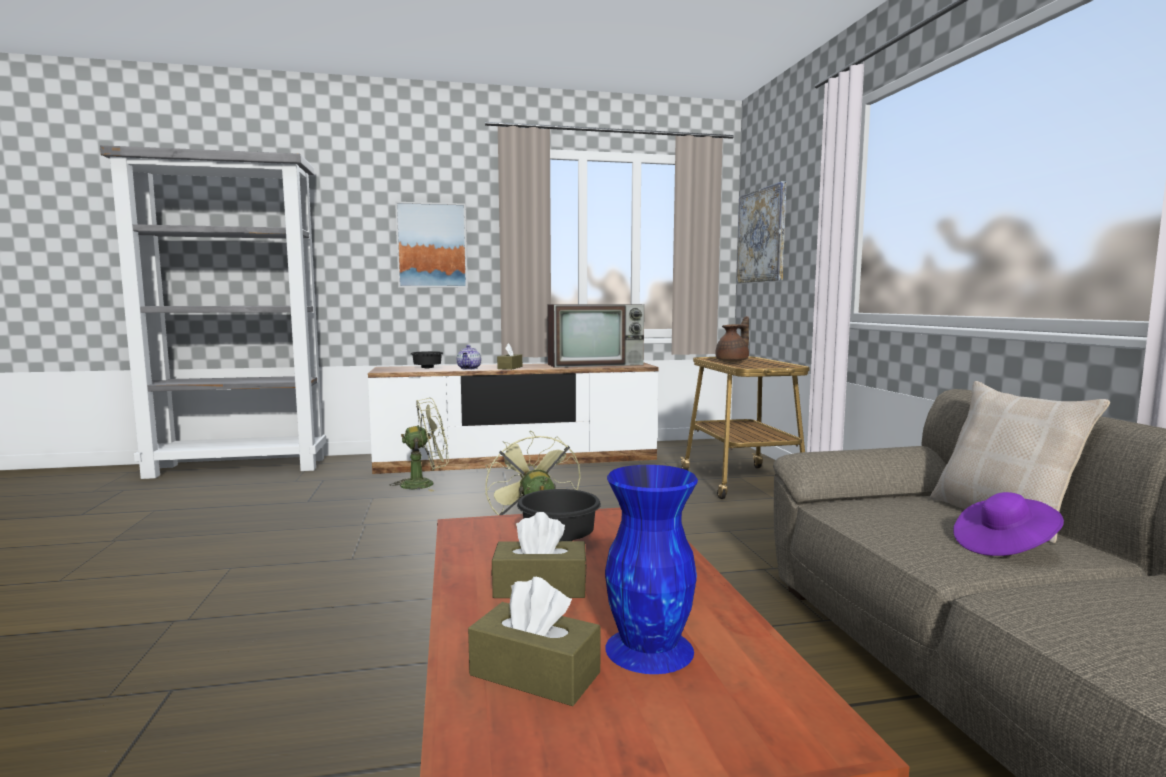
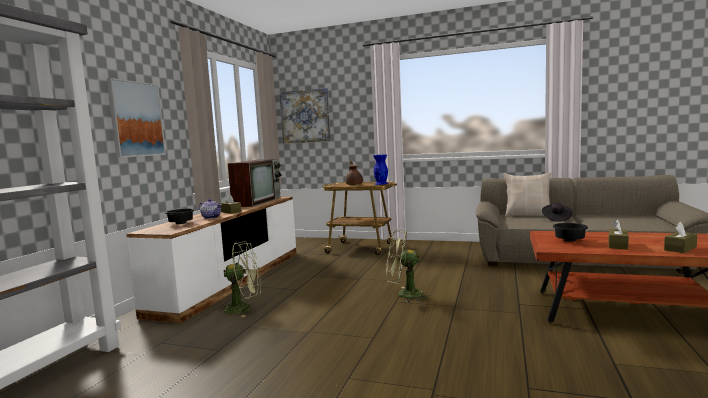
camera: 60 degrees left, 0 degrees up
(425, 484) = (244, 308): green fan -> green fan turned 75 degrees clockwise
(651, 648) = (660, 240): blue vase -> blue vase (381, 183)
(1004, 547) = (556, 219): purple hat -> black hat

